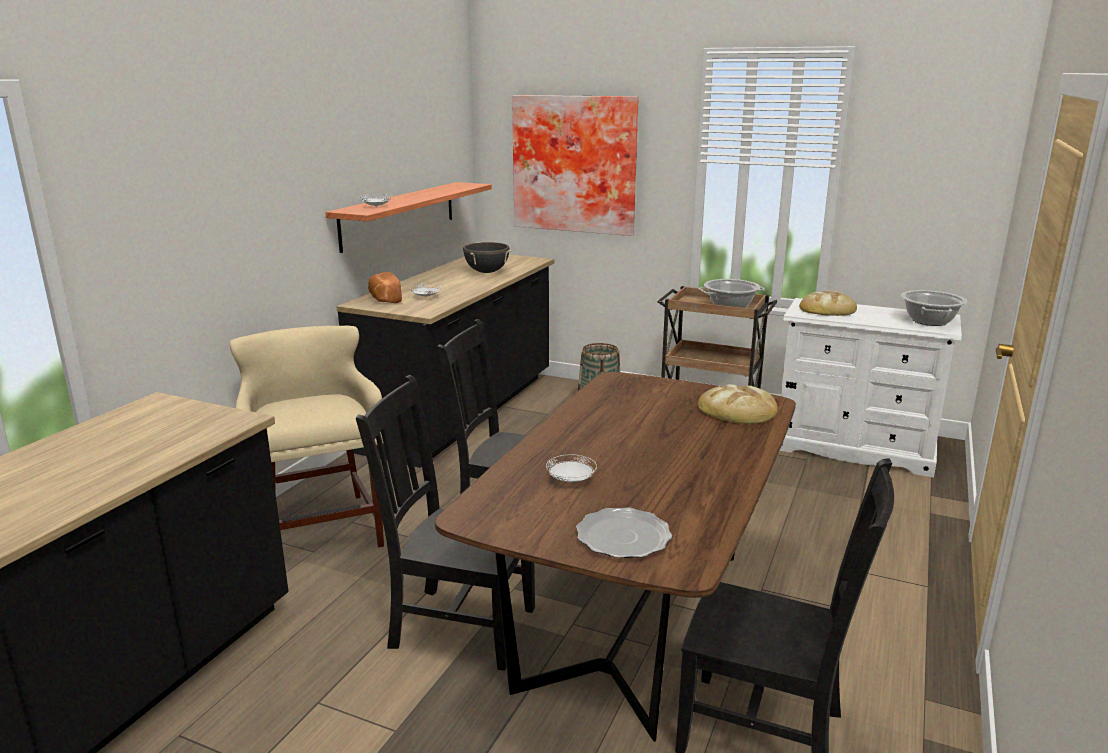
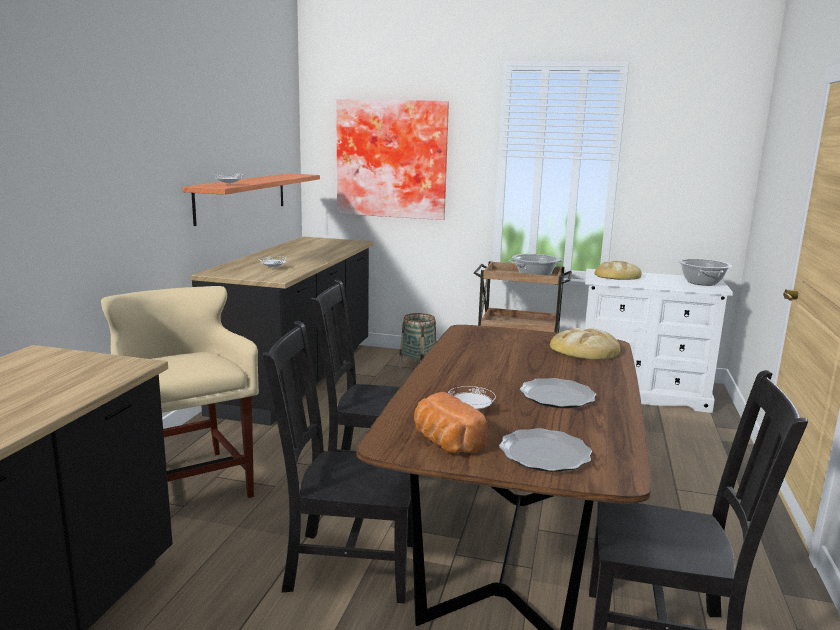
camera: 10 degrees left, 5 degrees down
(384, 299) = (234, 270): bread -> bread (445, 442)
(487, 272) = (319, 250): black cooking pot -> none
(673, 468) = (557, 396): none -> plate

